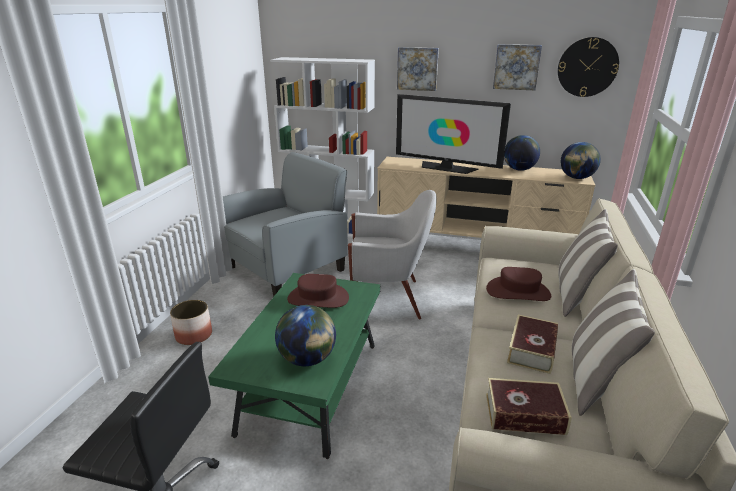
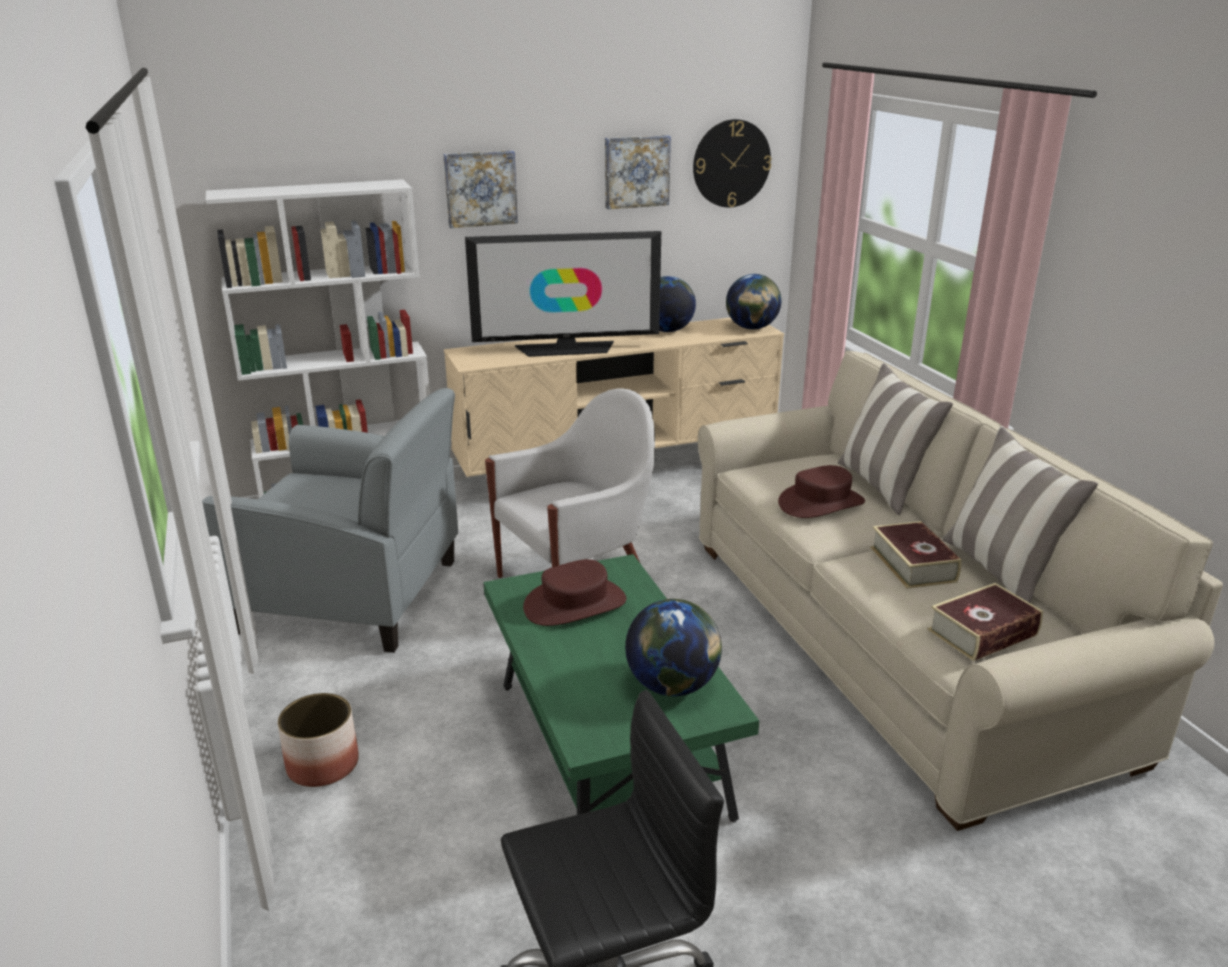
camera: 35 degrees left, 0 degrees up
(287, 268) = (356, 596): grey armchair -> grey armchair turned 90 degrees clockwise

